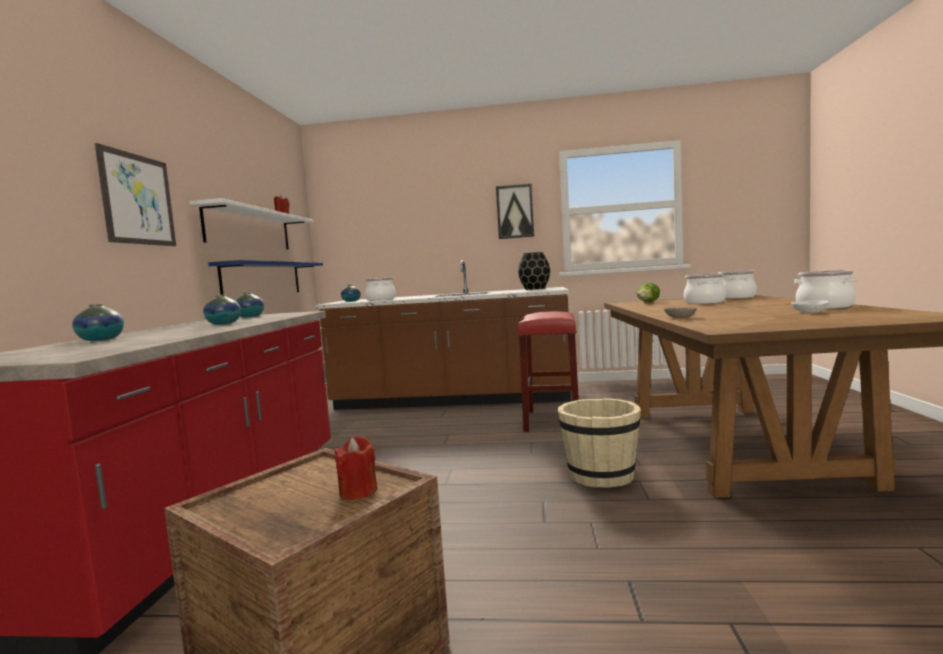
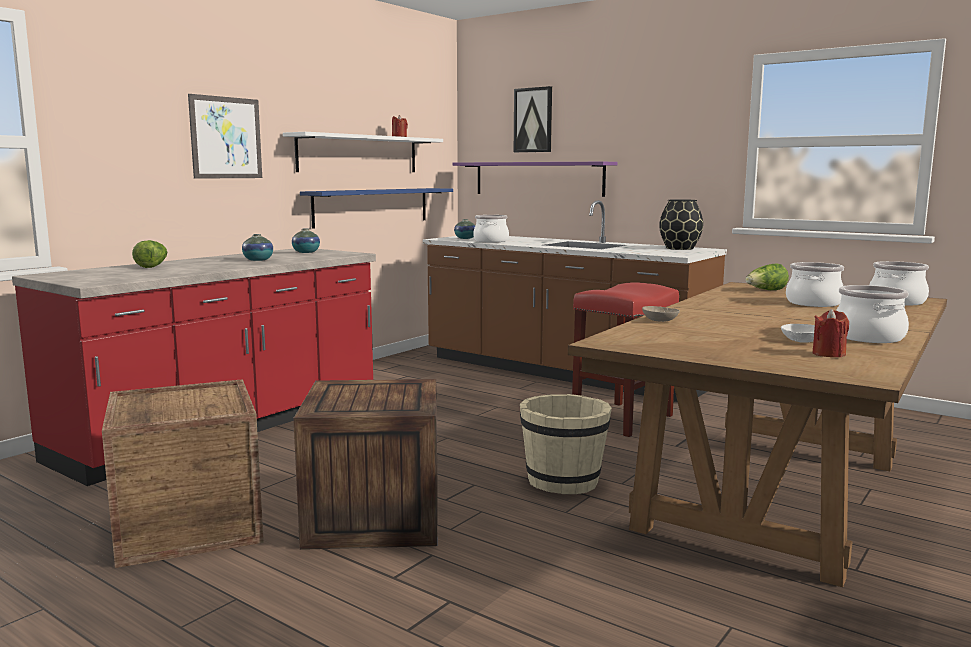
camera: 30 degrees right, 5 degrees up
(101, 340) = (152, 266): vase -> lettuce
(358, 491) = (206, 410): red candle -> red candle (828, 354)
(393, 250) = (538, 178): none -> purple shelf
(515, 211) = (685, 138): picture -> picture (533, 120)
(515, 564) = (374, 518): none -> crate

